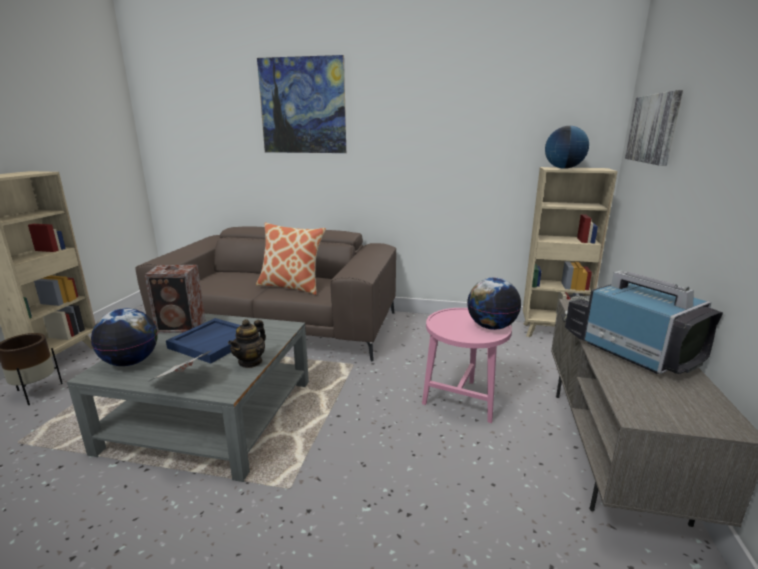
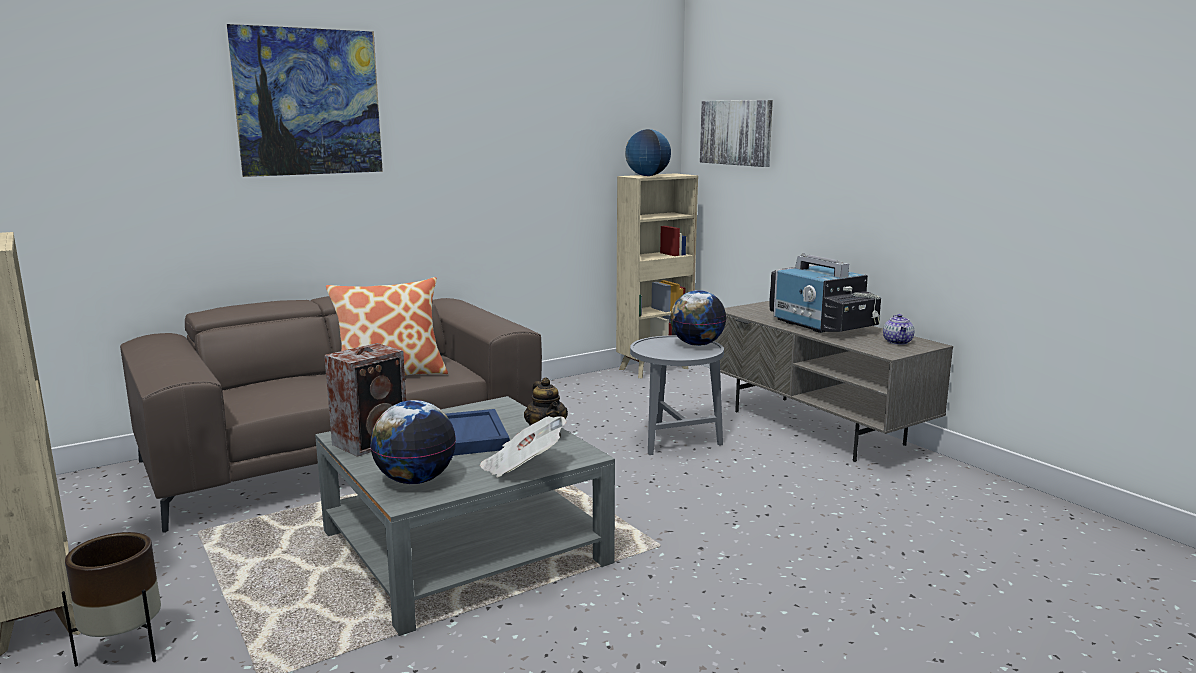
camera: 45 degrees left, 5 degrees down
(462, 399) = (674, 439): pink side table -> grey side table
(629, 350) = (822, 326): television -> television turned 135 degrees counterclockwise
(687, 405) = (898, 342): none -> teapot

